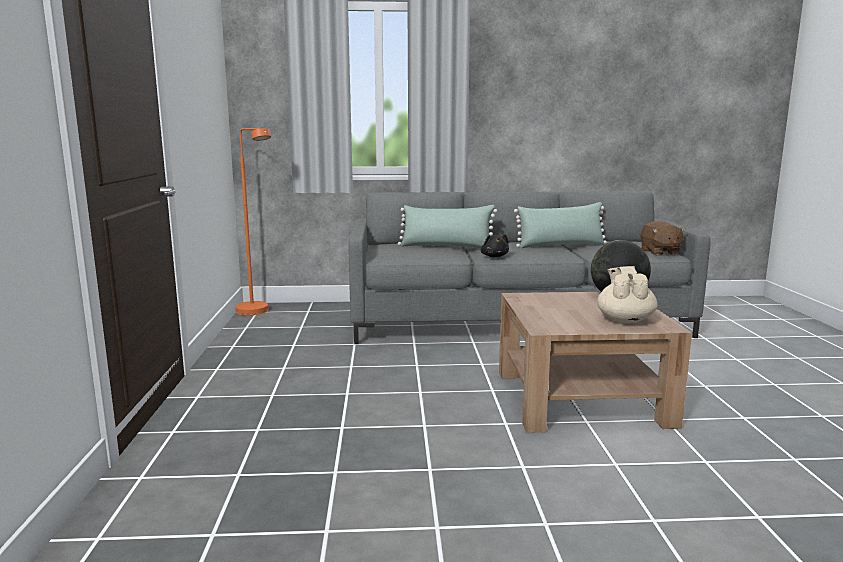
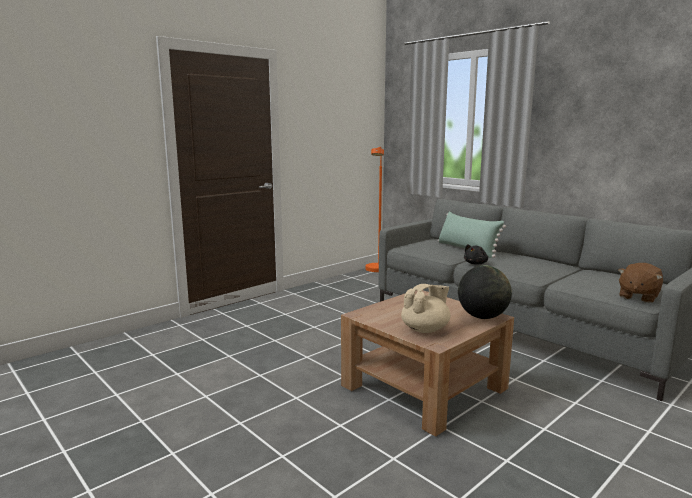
camera: 50 degrees right, 0 degrees up
(561, 245) = (560, 268): green pillow -> none

